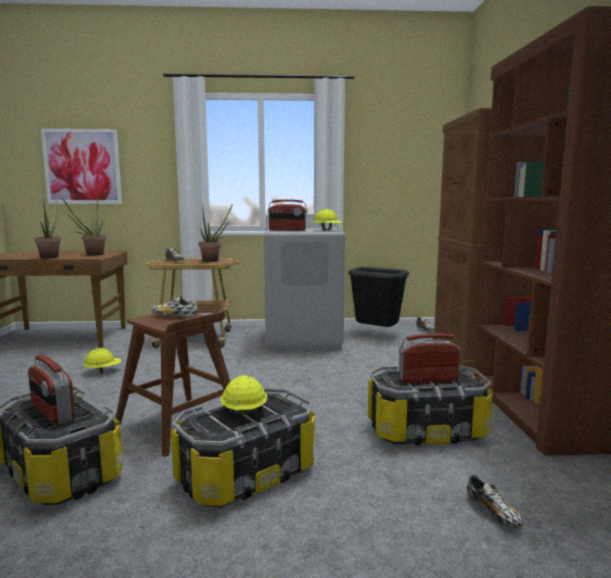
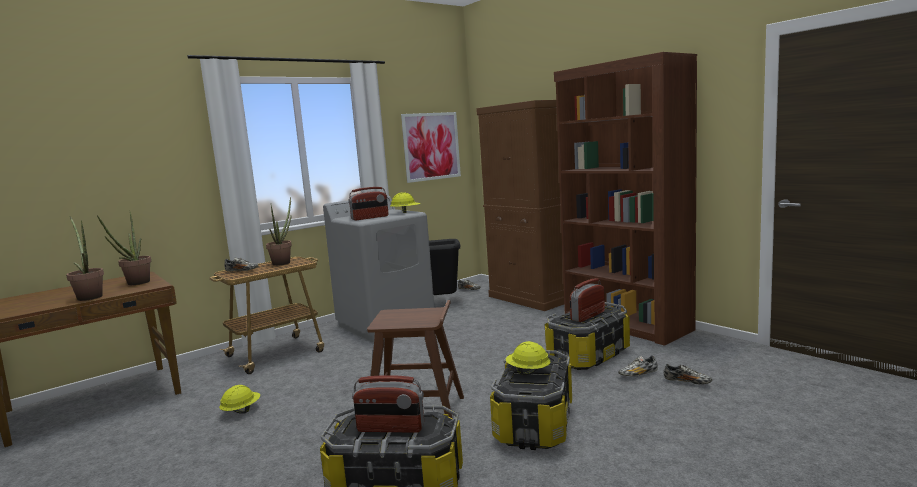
camera: 35 degrees left, 0 degrees up
(82, 166) = (77, 172): picture -> picture (431, 146)
(174, 317) = (403, 316): shoe -> shoe (638, 374)

